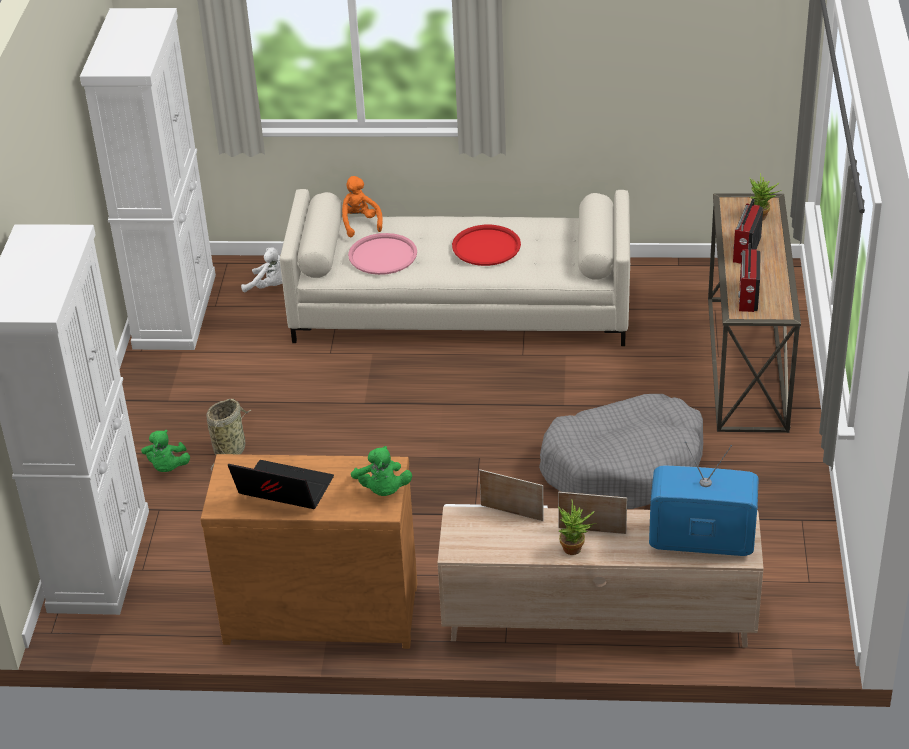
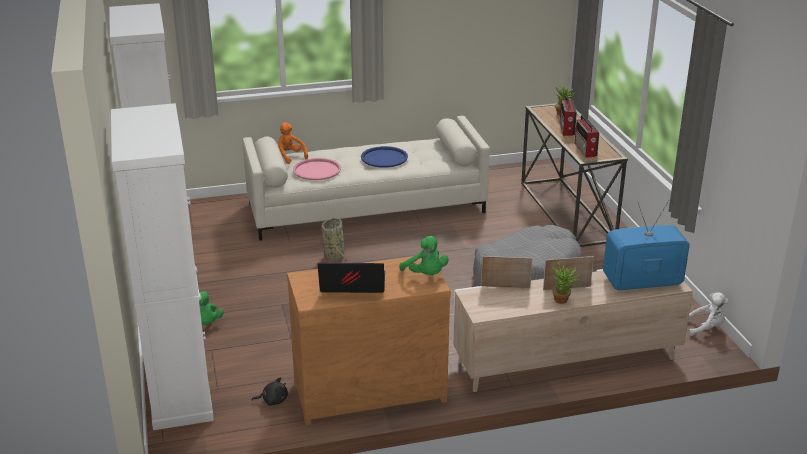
camera: 20 degrees left, 10 degrees down
(200, 600) = (273, 400): none -> black plush toy
(231, 449) = (247, 306): basket -> basket (334, 255)
(269, 286) = (226, 212): white plush toy -> white plush toy (705, 328)
(486, 246) = (384, 158): red tray -> blue tray

